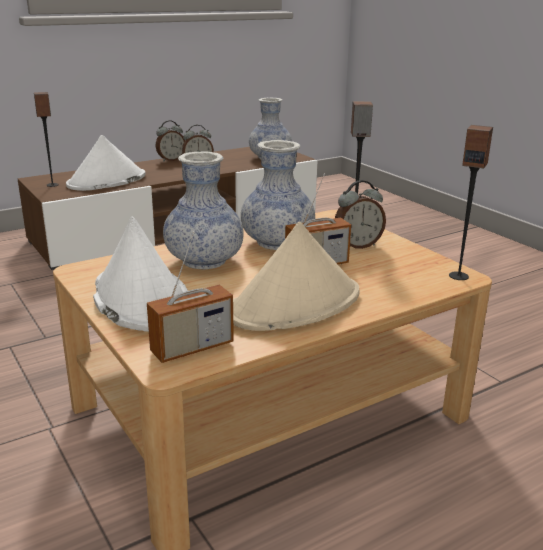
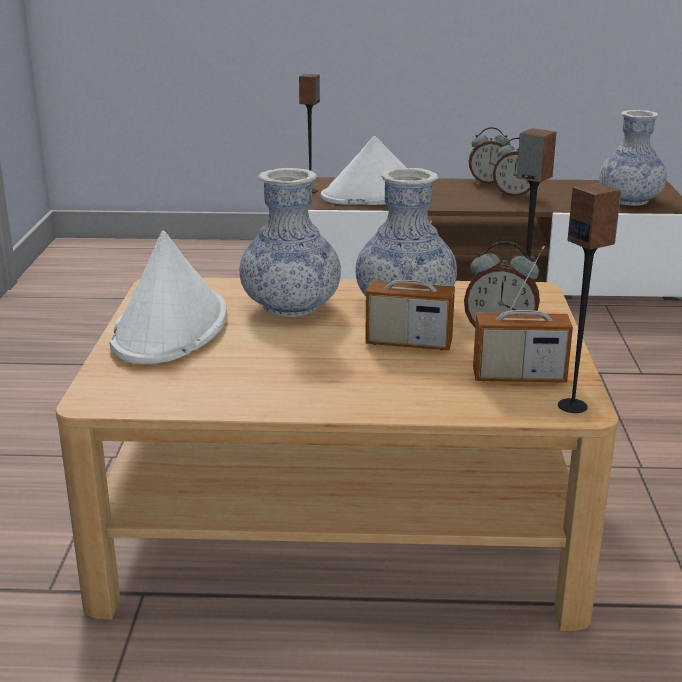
camera: 35 degrees right, 0 degrees up
(192, 348) = (143, 390): radio -> radio (519, 377)
(295, 304) = (312, 379): beige hat -> none

